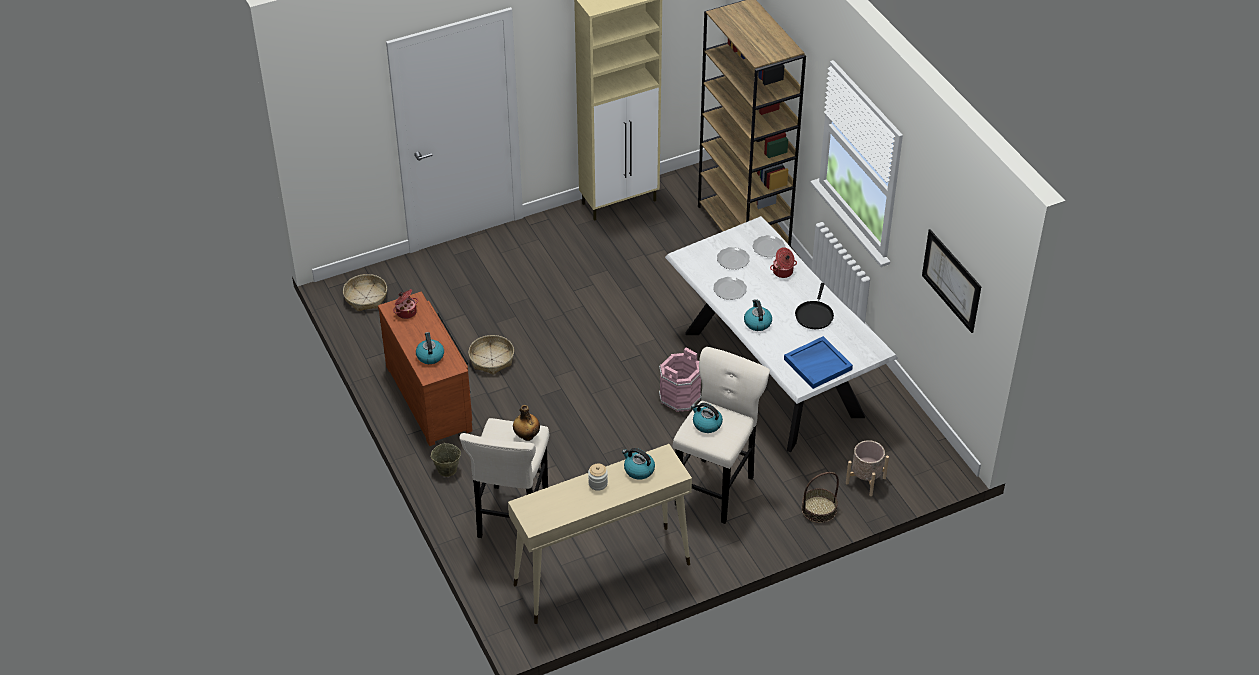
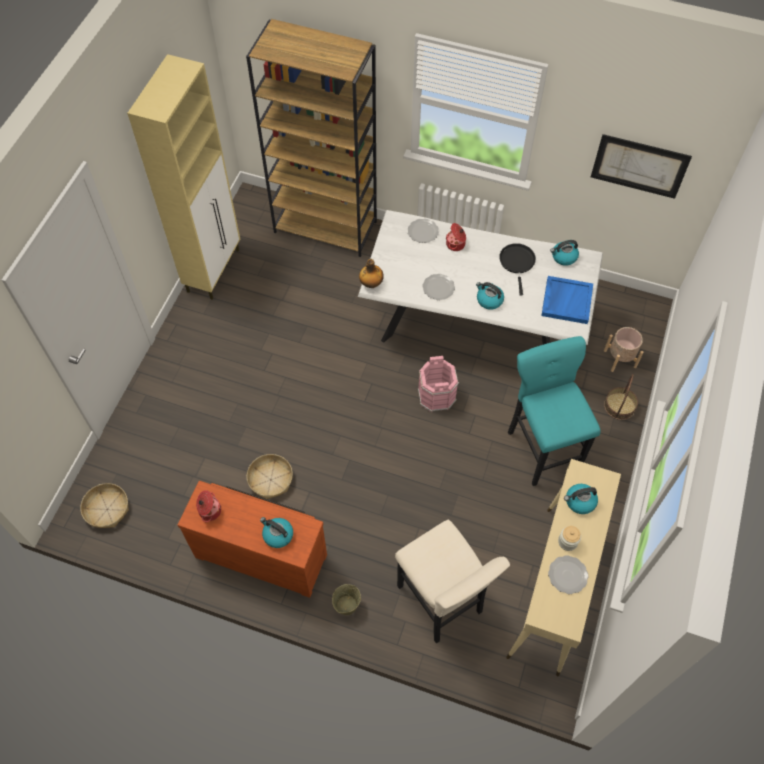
camera: 45 degrees left, 15 degrees up
(527, 436) = (447, 543): bottle -> bottle (371, 284)
(706, 424) = (554, 414): kettle -> kettle (563, 257)
(716, 488) = (542, 447): beige stool -> turquoise stool
(733, 260) = (411, 261): plate -> plate (568, 575)
(814, 315) = (517, 263): black frying pan -> black frying pan turned 150 degrees counterclockwise

